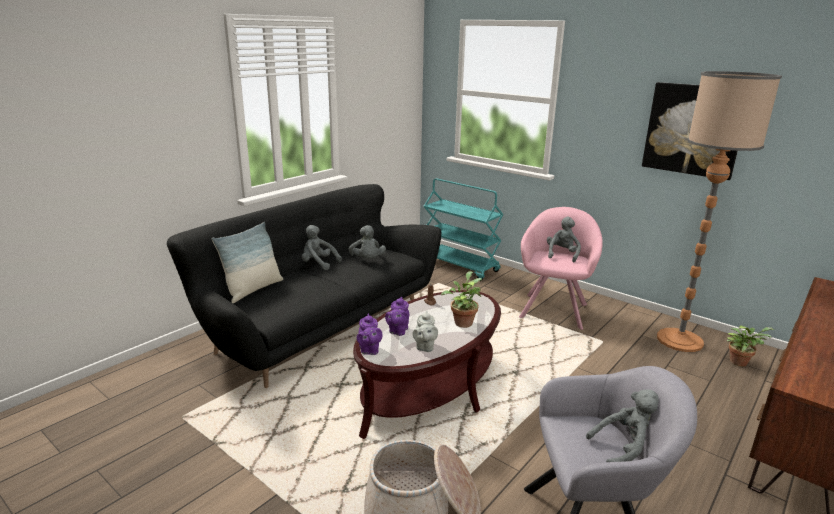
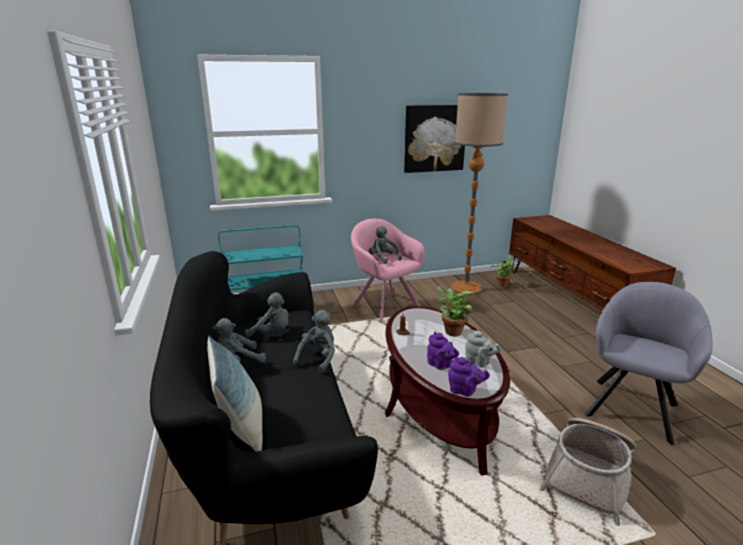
camera: 55 degrees left, 0 degrees up
(625, 450) = (653, 341): grey plush toy -> grey plush toy (318, 358)

